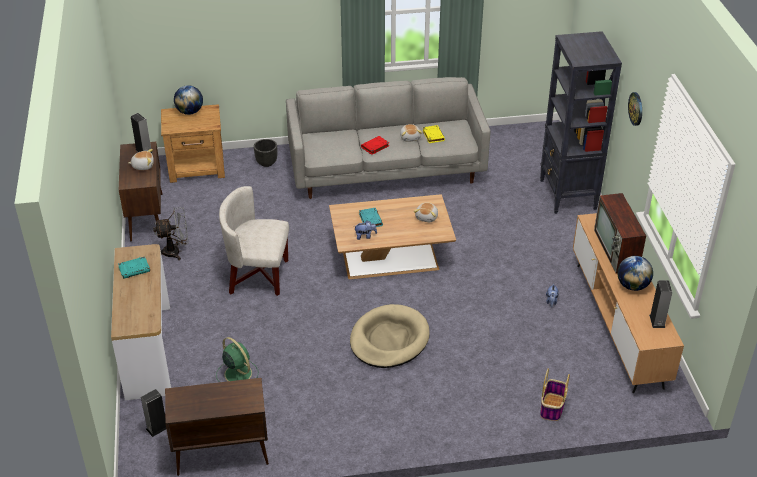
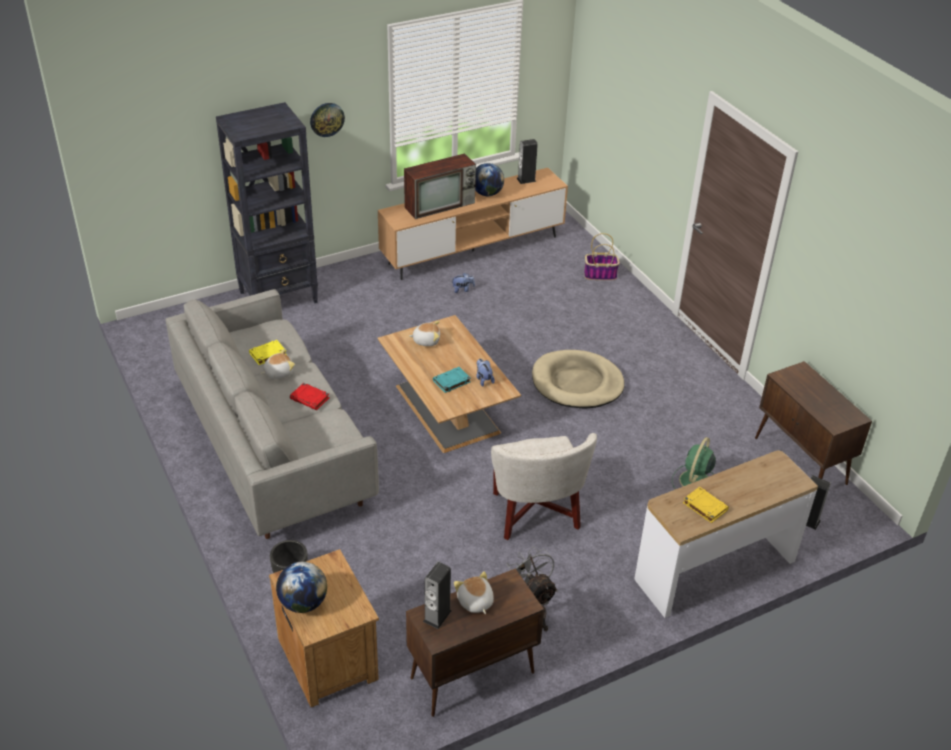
camera: 110 degrees left, 0 degrees up
(134, 269) = (704, 506): turquoise book -> yellow book

